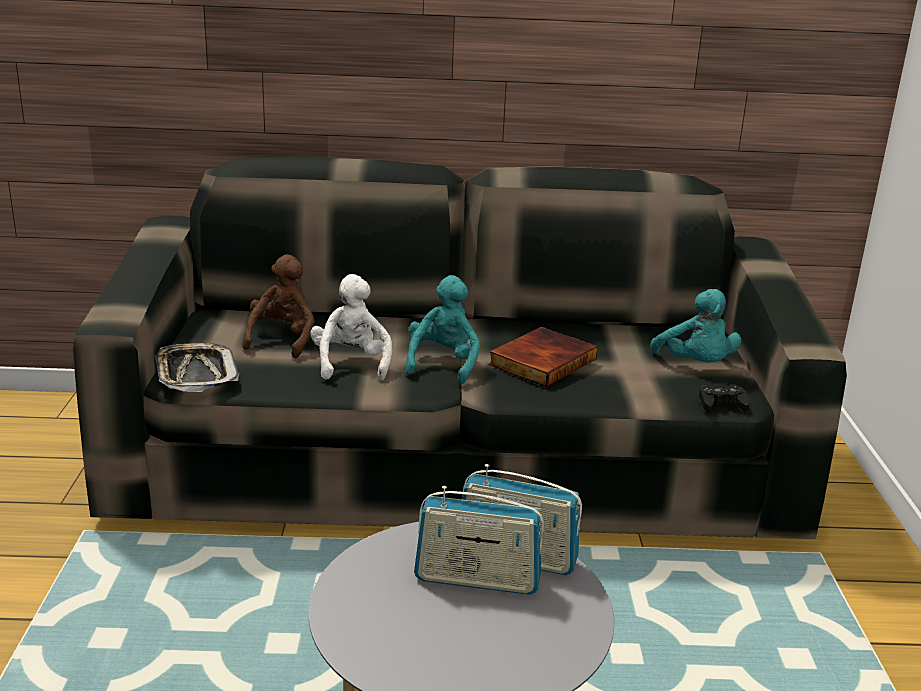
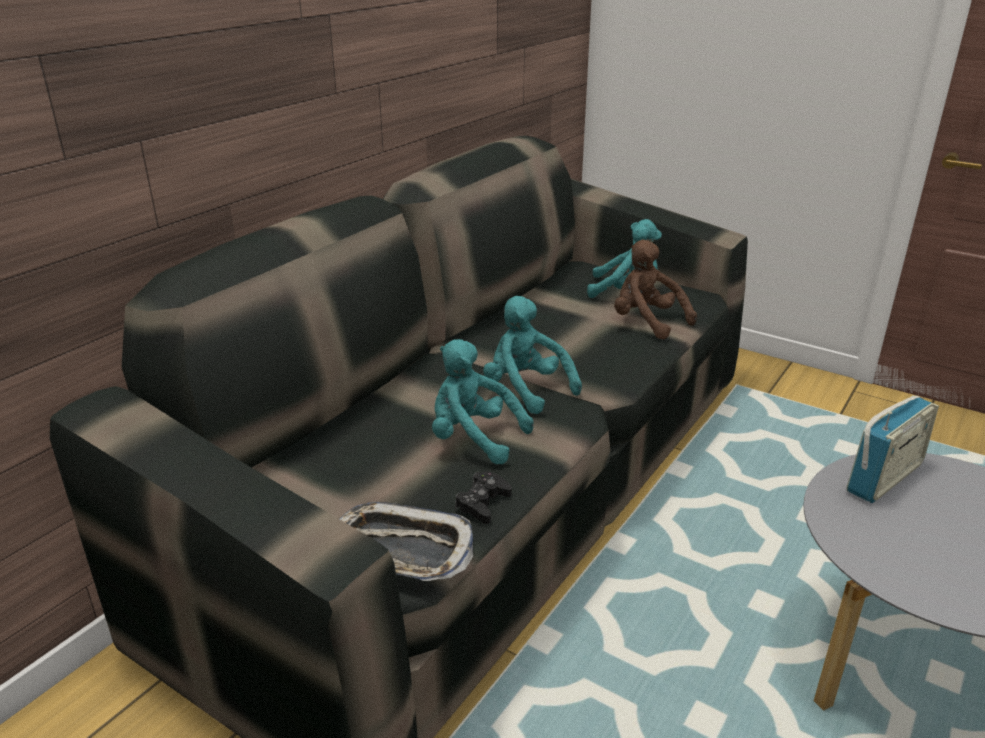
camera: 55 degrees left, 5 degrees up
(283, 340) = (361, 463): brown plush toy -> brown plush toy (647, 322)
(351, 364) = (473, 438): white plush toy -> turquoise plush toy
(477, 579) = (914, 509): radio -> none
(541, 361) = (565, 344): book -> none
(721, 404) = (702, 306): black game controller -> black game controller (483, 503)

